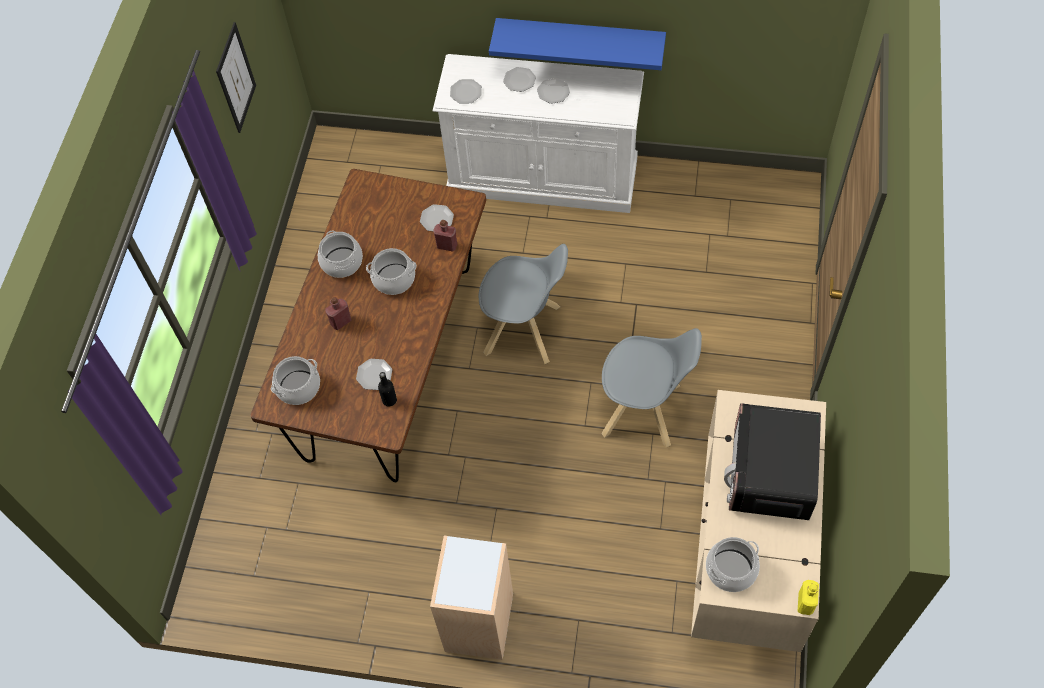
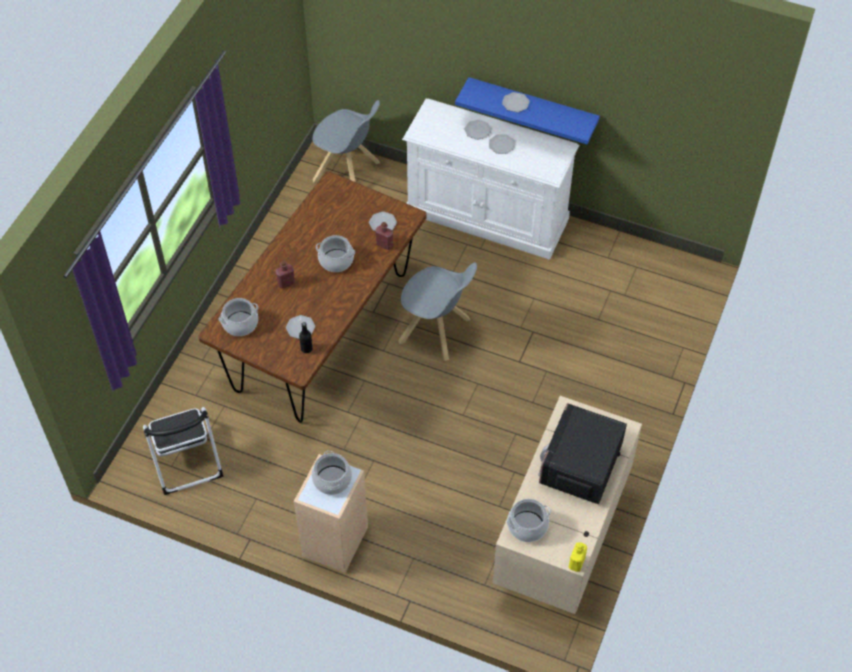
camera: 10 degrees right, 5 degrees down
(236, 78) = (252, 80): picture -> none
(267, 561) = (184, 458): none -> step ladder
(341, 262) = (299, 239): cooking pot -> cooking pot (332, 480)
(465, 92) = (432, 131): plate -> plate (515, 103)
(644, 410) = (514, 414): grey chair -> grey chair (348, 172)

